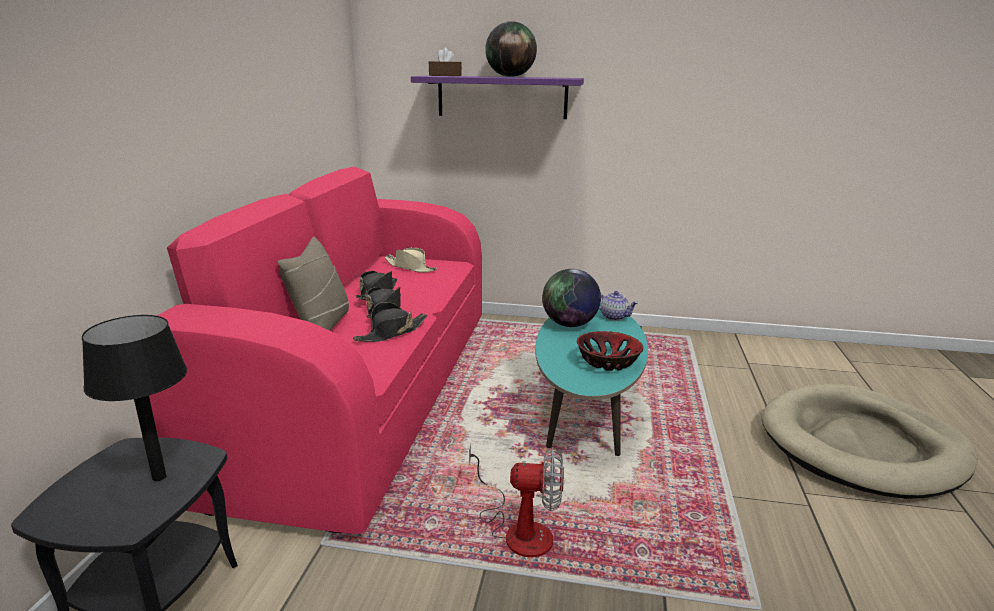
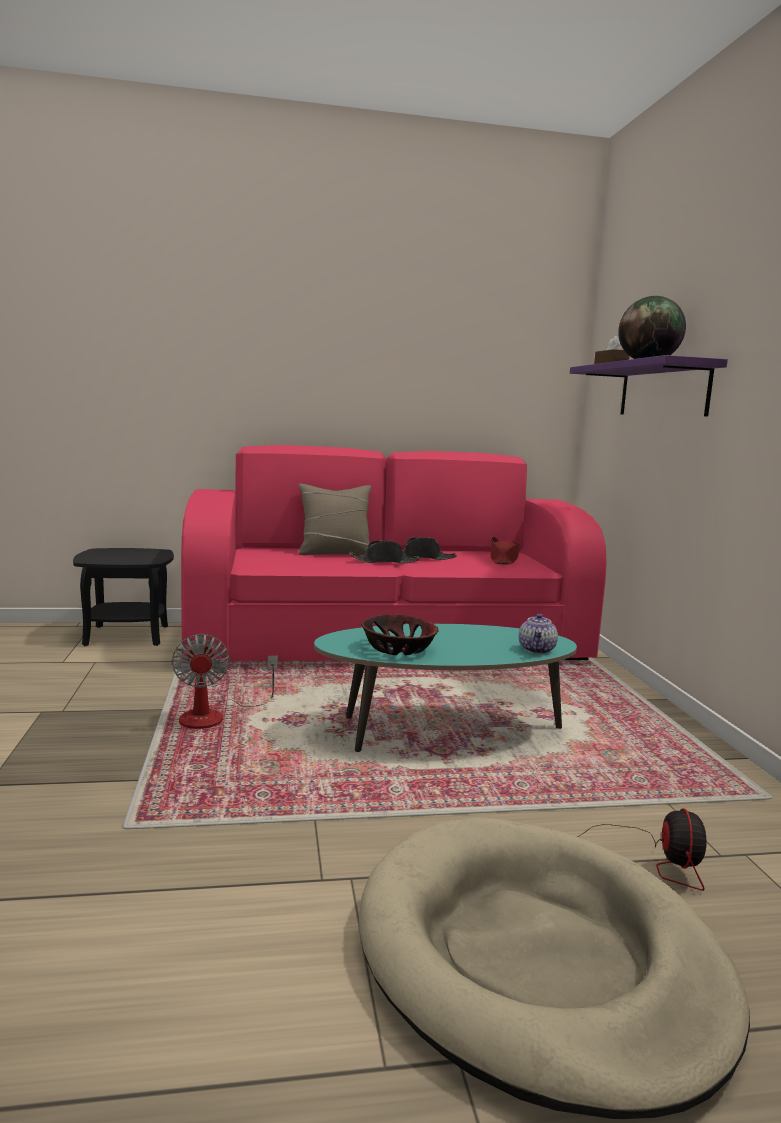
camera: 70 degrees right, 10 degrees down
(159, 476) = (132, 558): black table lamp -> none
(391, 333) = (340, 566): black hat -> none
(410, 267) = (503, 560): beige hat -> red hat
(569, 324) = (483, 633): globe -> none
(758, 387) = (652, 859): none -> fan

